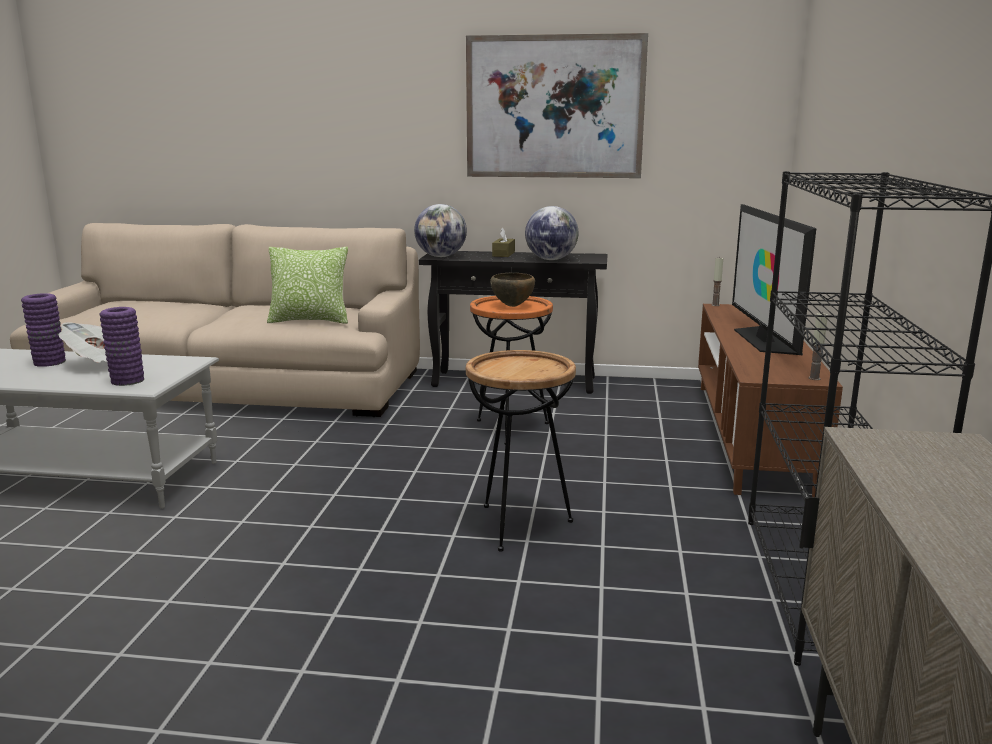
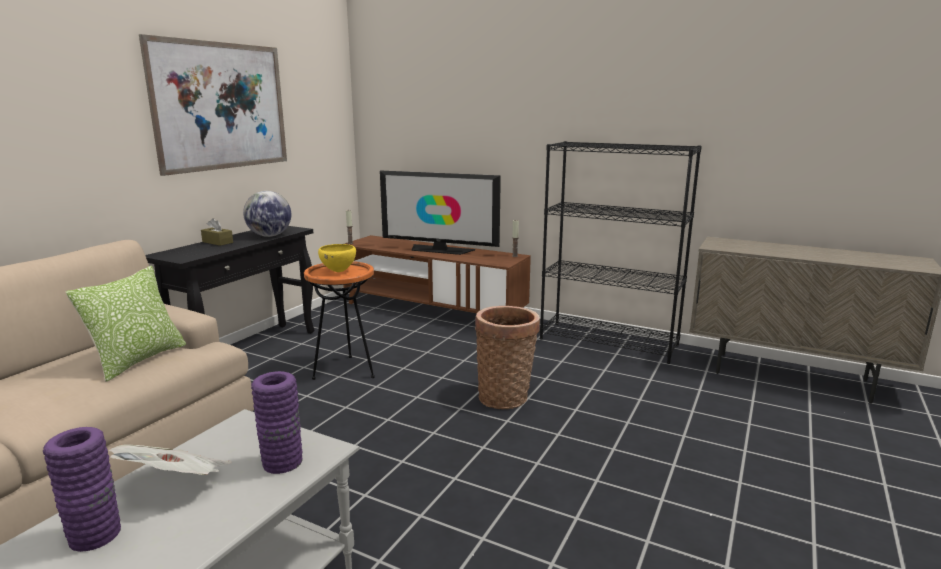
camera: 70 degrees left, 0 degrees up
(441, 256) = (185, 257): globe -> none
(513, 306) = (339, 271): brown bowl -> yellow bowl
(519, 525) = (505, 396): brown side table -> basket

